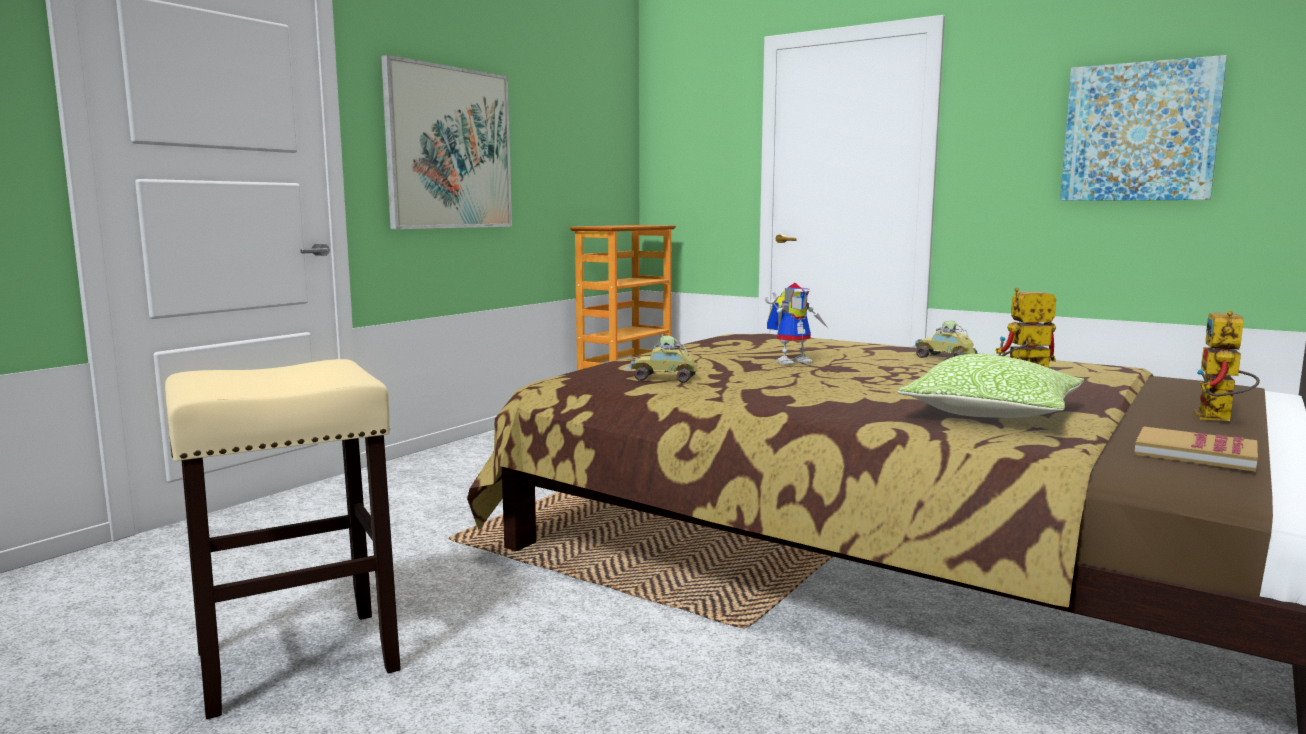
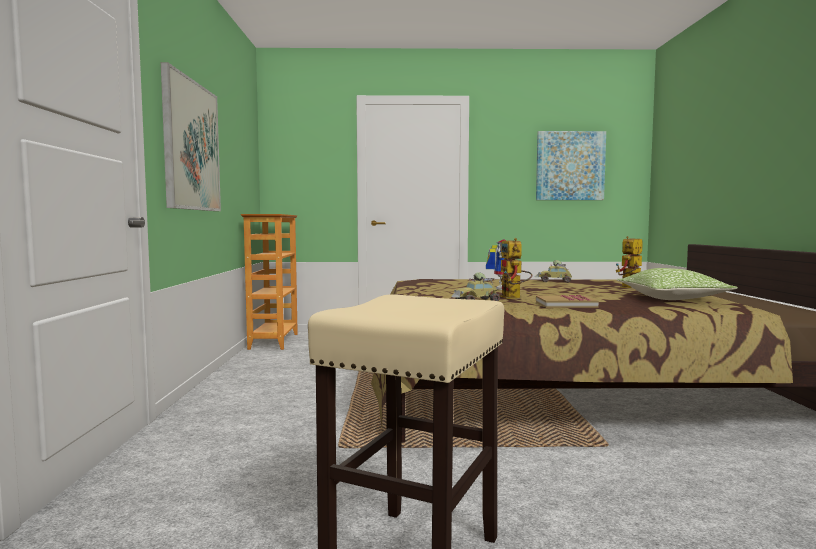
camera: 35 degrees left, 5 degrees down
(1195, 453) = (769, 305): book -> book (566, 304)
(1219, 419) = (724, 293): toy robot -> toy robot (514, 297)

